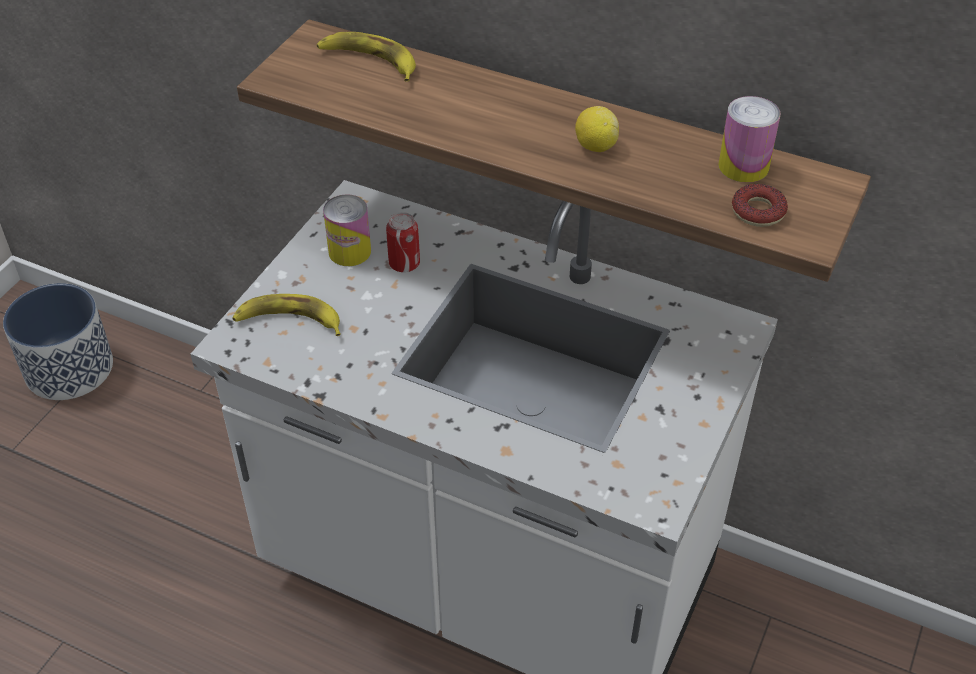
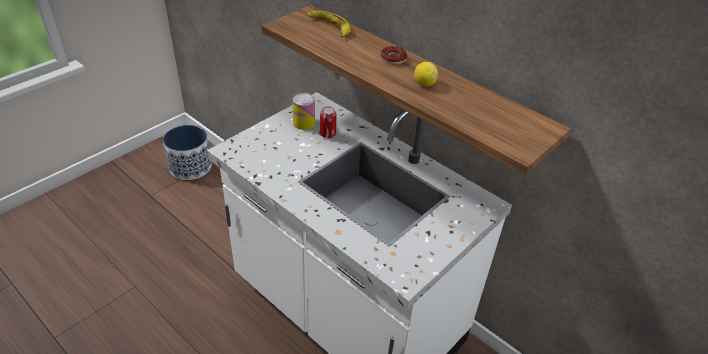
camera: 15 degrees right, 5 degrees down
(289, 321) = (260, 146): banana -> none
(743, 166) = (500, 109): can -> none
(758, 211) = (498, 131): donut -> donut (393, 59)

